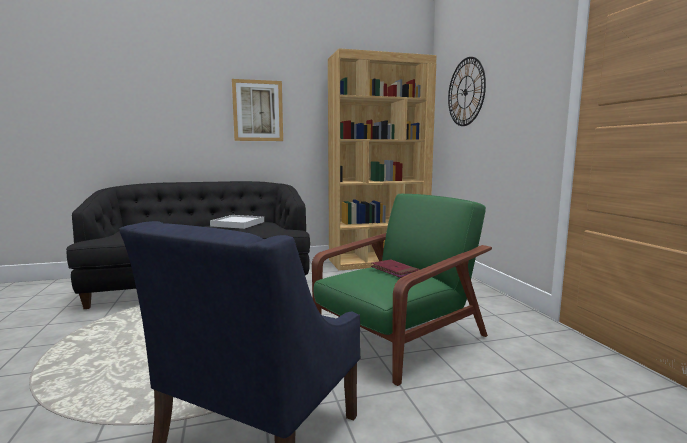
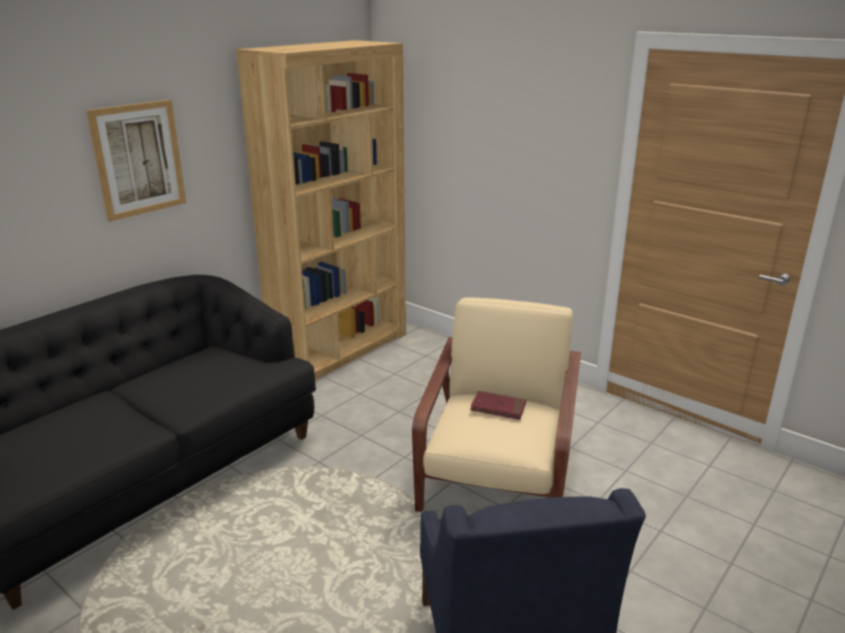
camera: 35 degrees left, 15 degrees up
(238, 224) = (192, 375): white tray -> none
(398, 338) = (497, 475): green armchair -> beige armchair
(465, 92) = (449, 103): wall clock -> none

